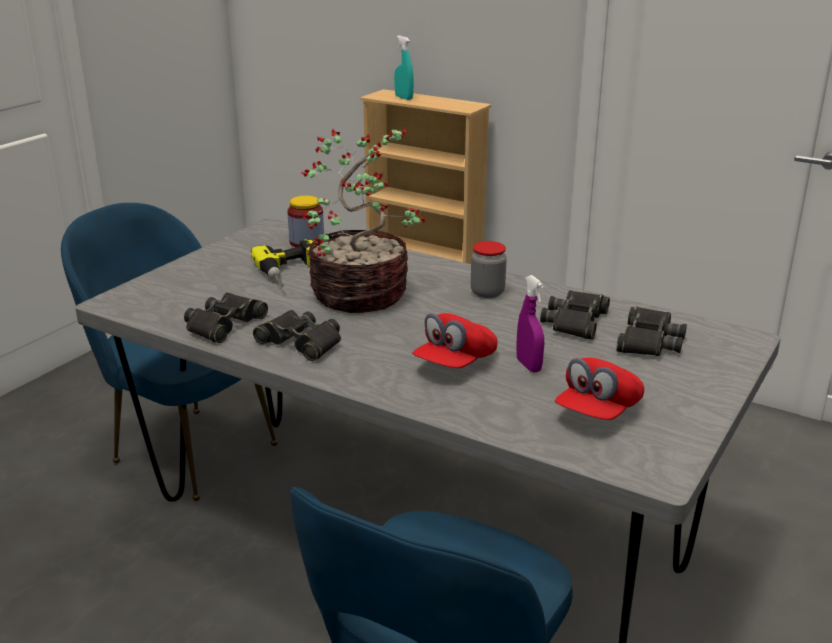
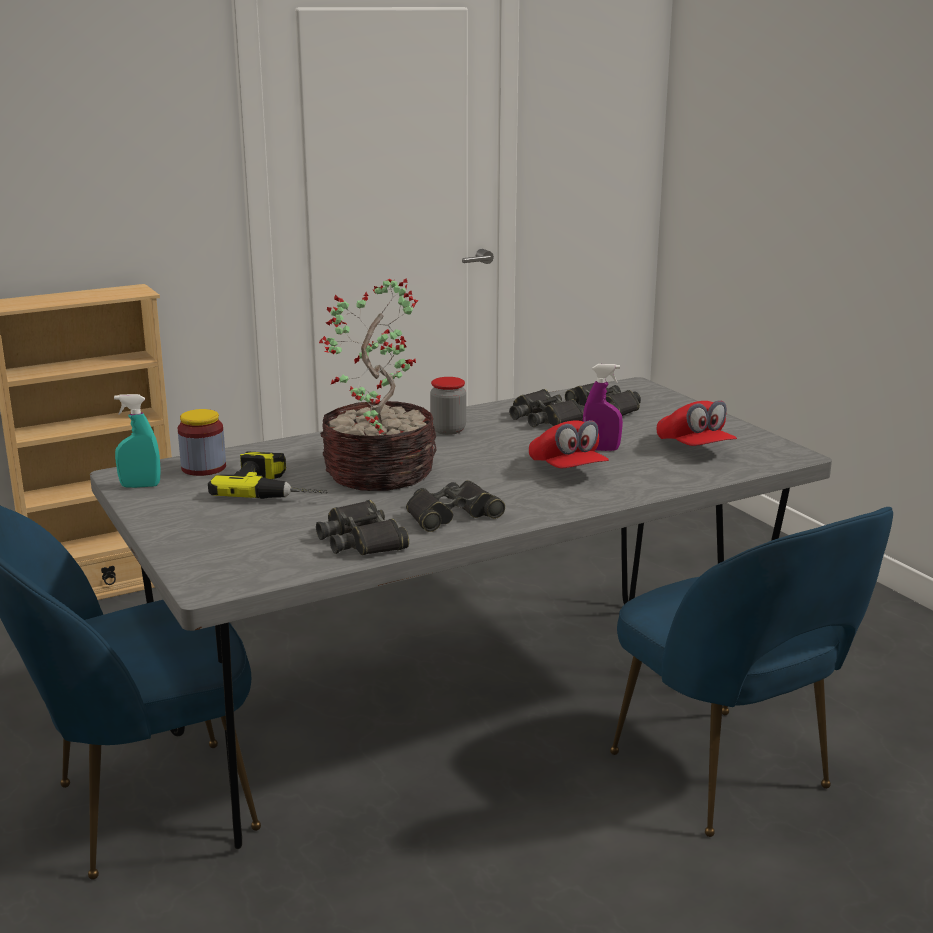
camera: 60 degrees left, 5 degrees down
(403, 98) = (44, 301): turquoise spray bottle -> turquoise spray bottle (140, 486)

